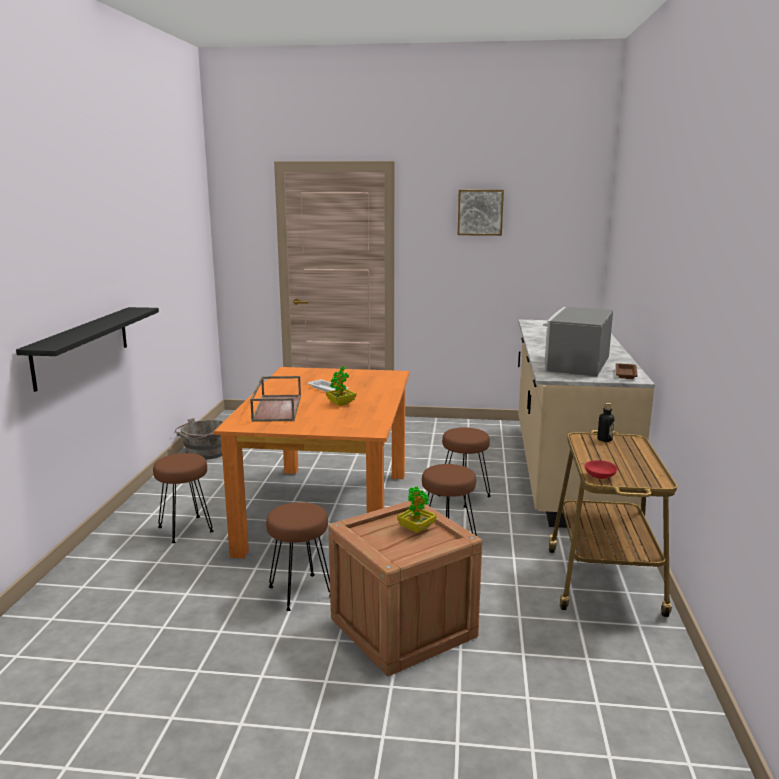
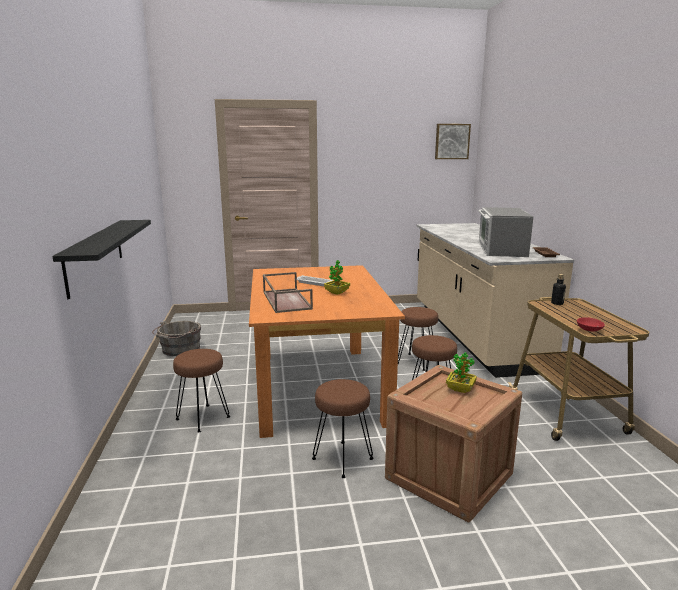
camera: 15 degrees left, 0 degrees up
(480, 212) = (384, 142): picture -> picture (452, 141)

